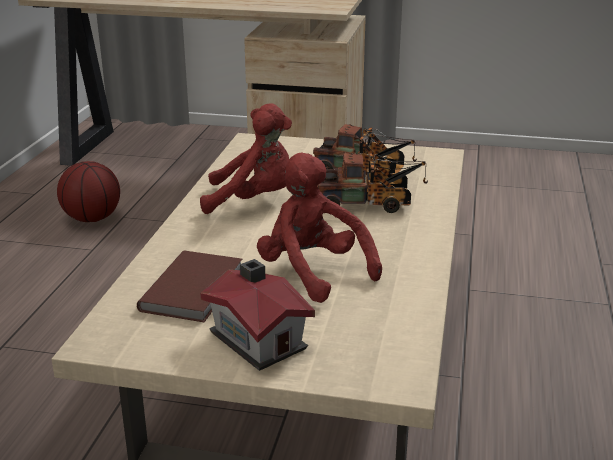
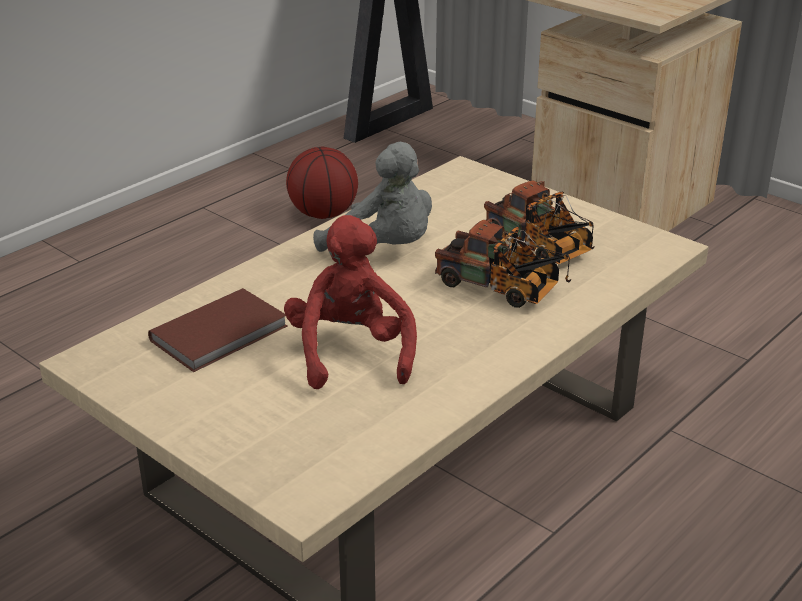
camera: 30 degrees right, 5 degrees up
(254, 200) = (383, 249): red plush toy -> grey plush toy
(258, 338) = (222, 406): toy house -> none

